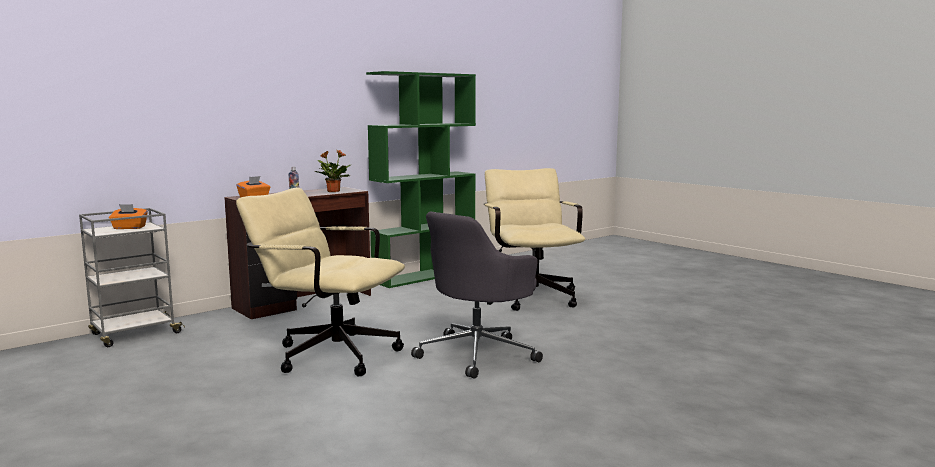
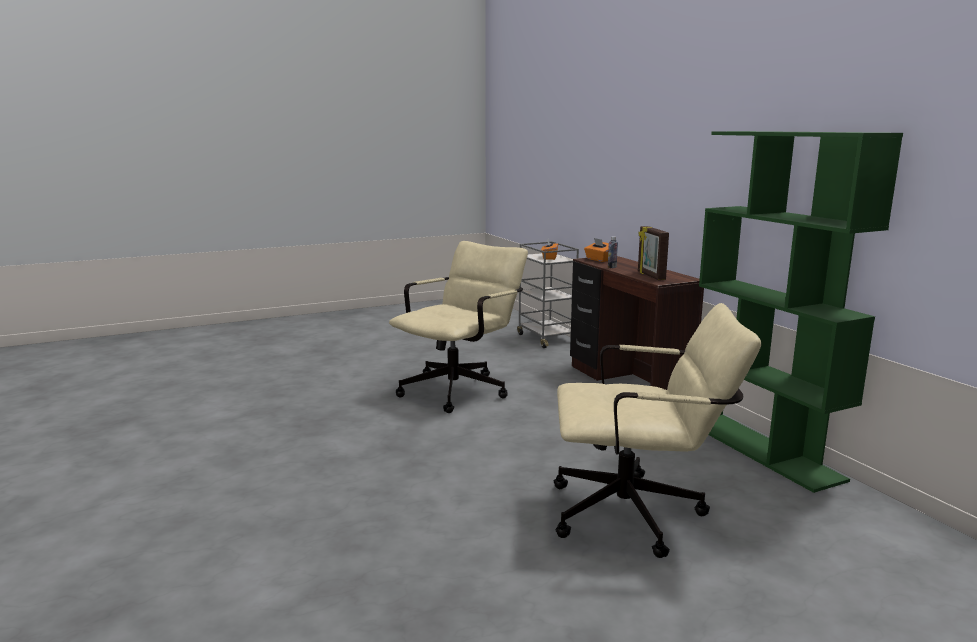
camera: 105 degrees right, 5 degrees up
(333, 191) = (650, 276): potted plant -> picture frame
(478, 354) = (412, 444): grey office chair -> none

